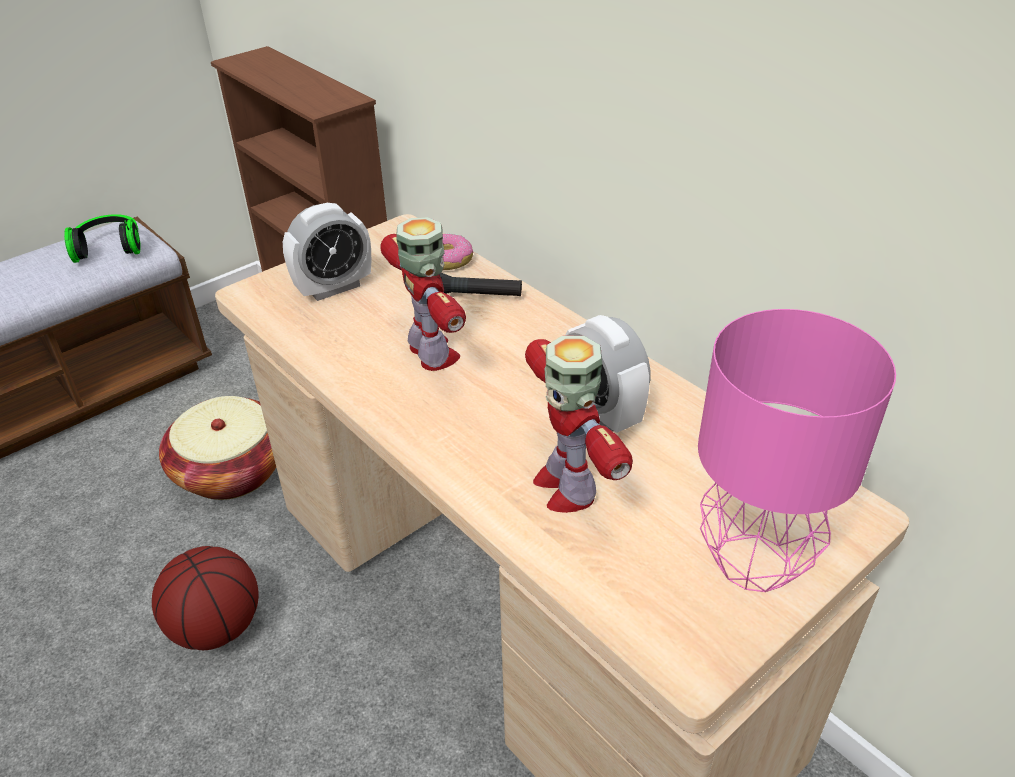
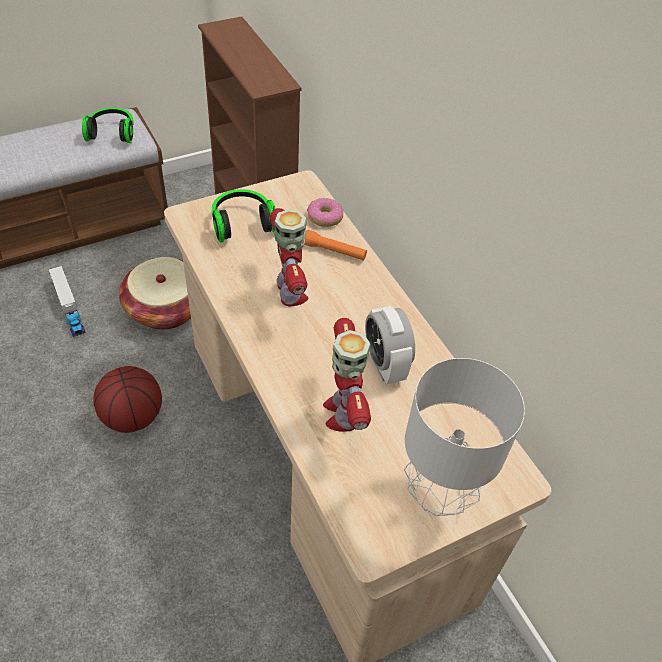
camera: 10 degrees right, 10 degrees up
(86, 500) = (69, 307): none -> toy truck
(333, 288) = (242, 223): alarm clock -> headphones
(476, 295) = (334, 251): black flashlight -> orange flashlight
(756, 561) = (440, 494): pink table lamp -> grey table lamp

